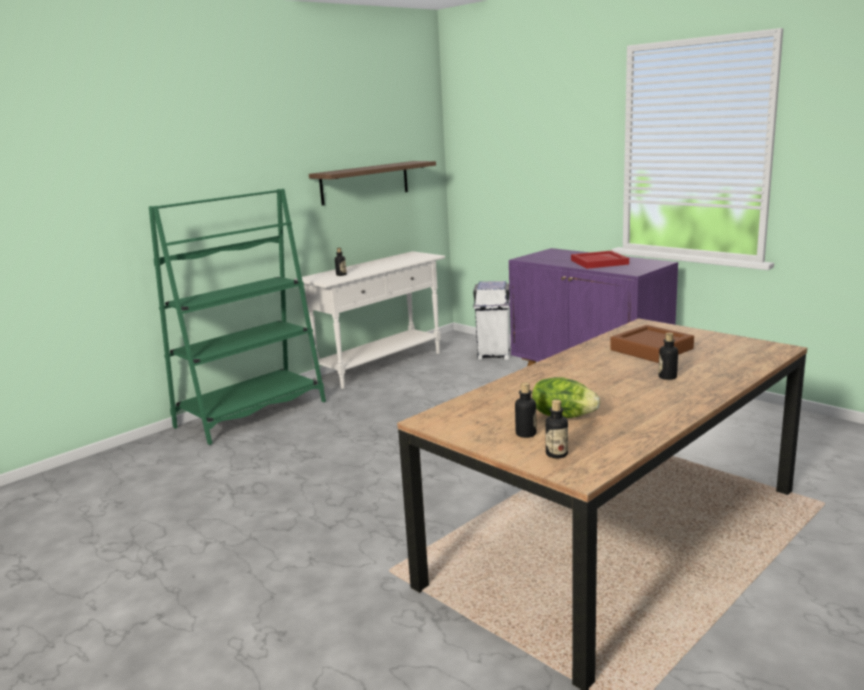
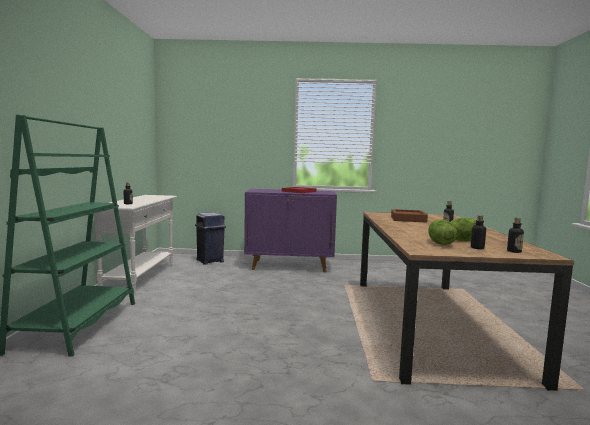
camera: 45 degrees left, 10 degrees down
(365, 182) = (124, 140): shelf -> none
(493, 355) = (210, 261): white trash can -> blue trash can
(504, 413) = (439, 243): none -> lettuce

